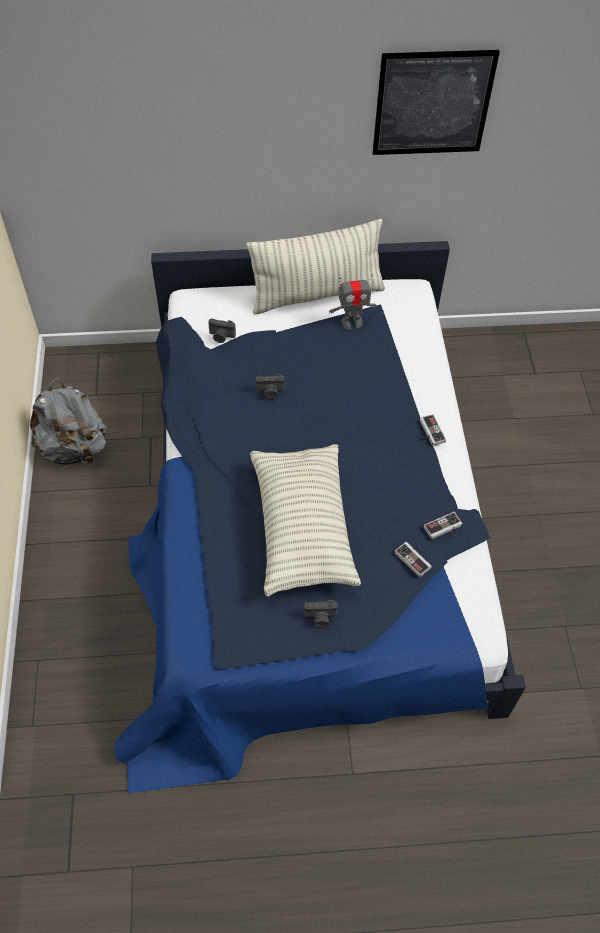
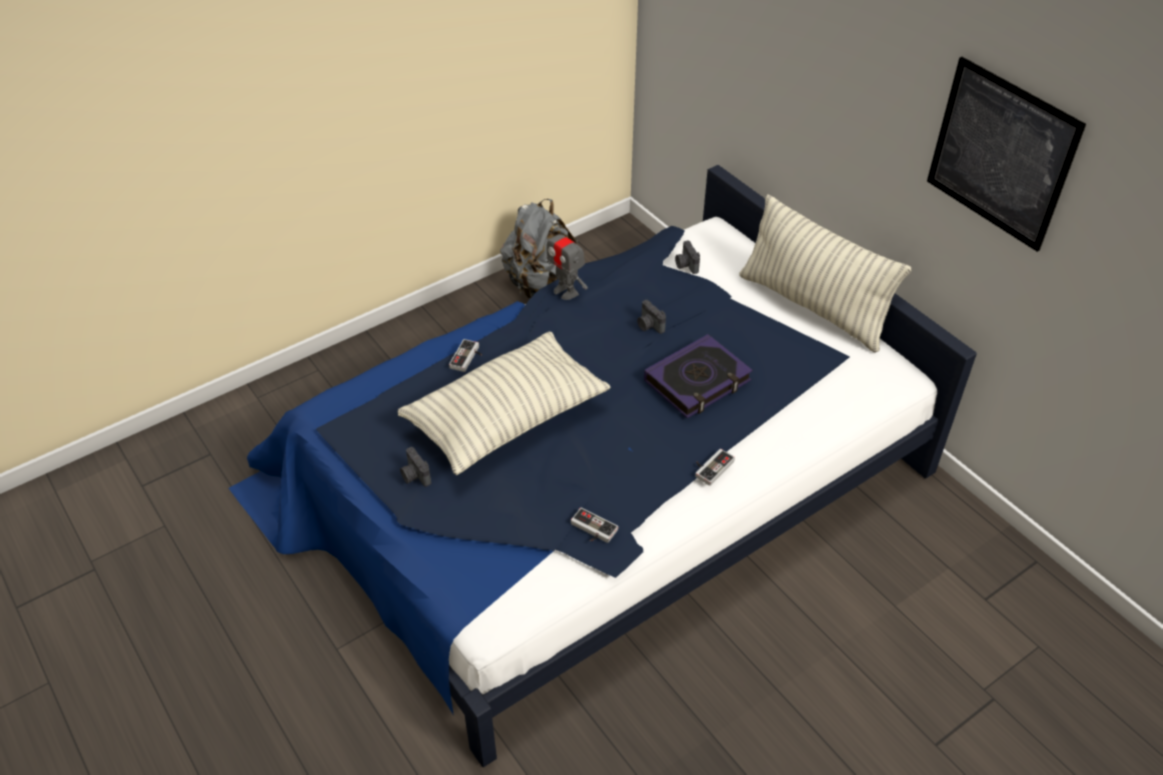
camera: 60 degrees right, 10 degrees down
(346, 395) = (697, 381): none -> book
(352, 322) = (800, 345): toy robot -> toy robot (566, 291)
(415, 558) = (536, 520): game controller -> game controller (468, 358)

